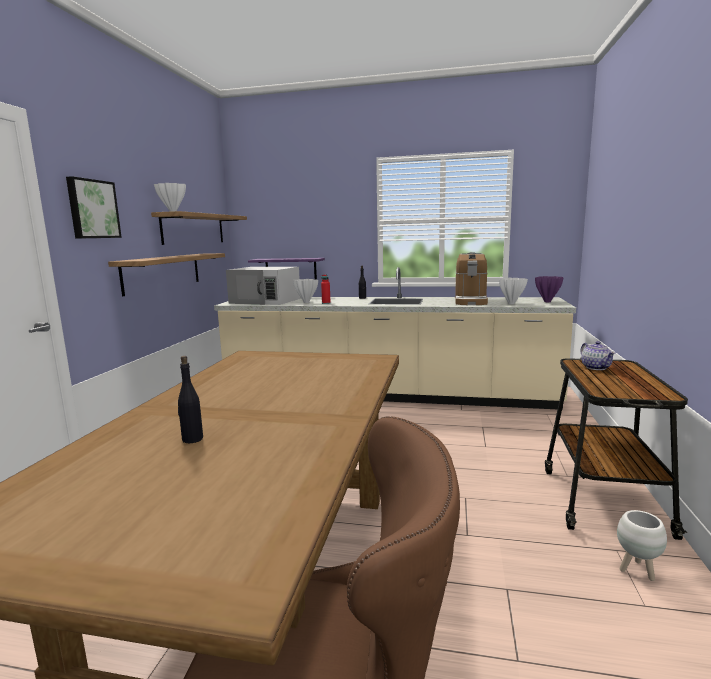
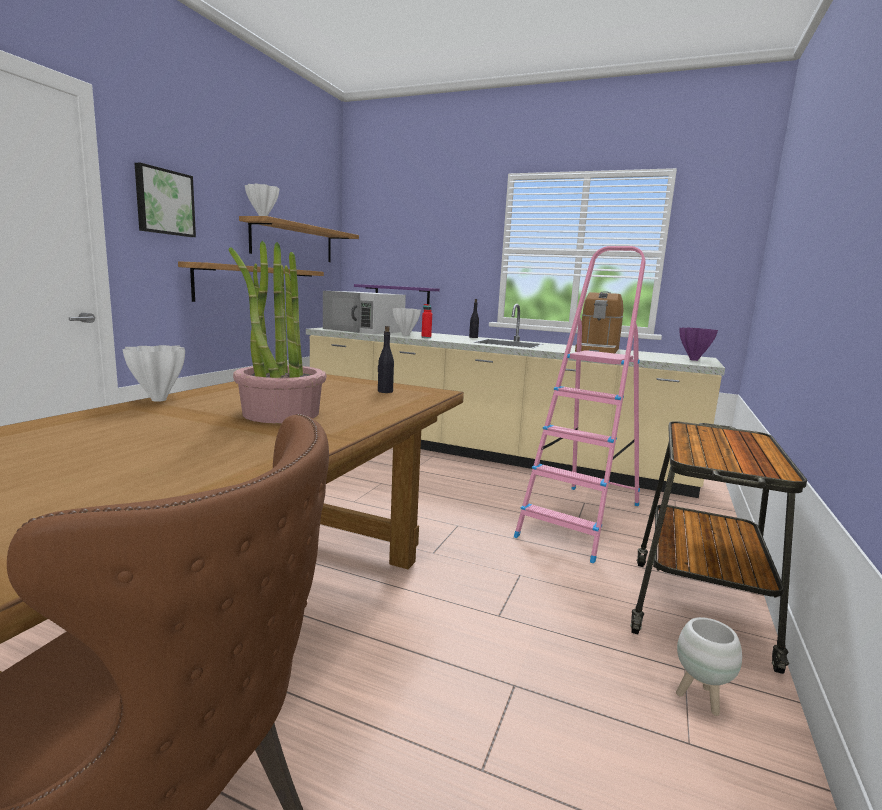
camera: 10 degrees right, 0 degrees up
(192, 439) = (144, 433): black bottle -> black bottle (385, 391)
(281, 400) = (280, 414): none -> potted plant
(487, 442) = (581, 520): none -> pink step ladder
(511, 303) = (645, 357): white vase -> white vase (158, 400)
(596, 367) = (710, 434): teapot -> none

